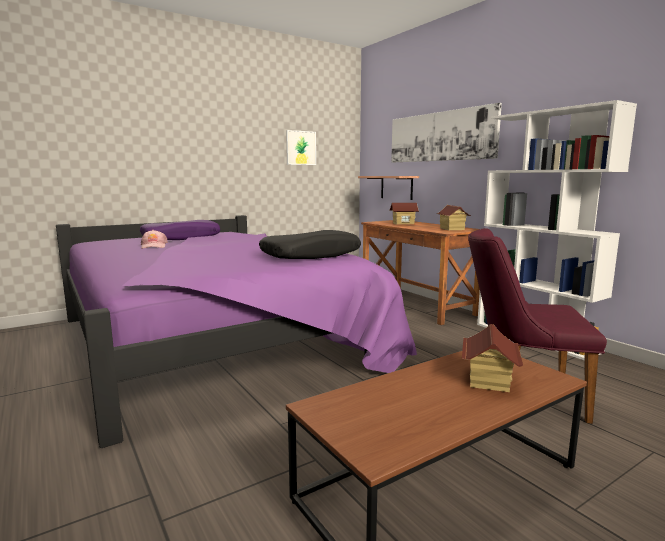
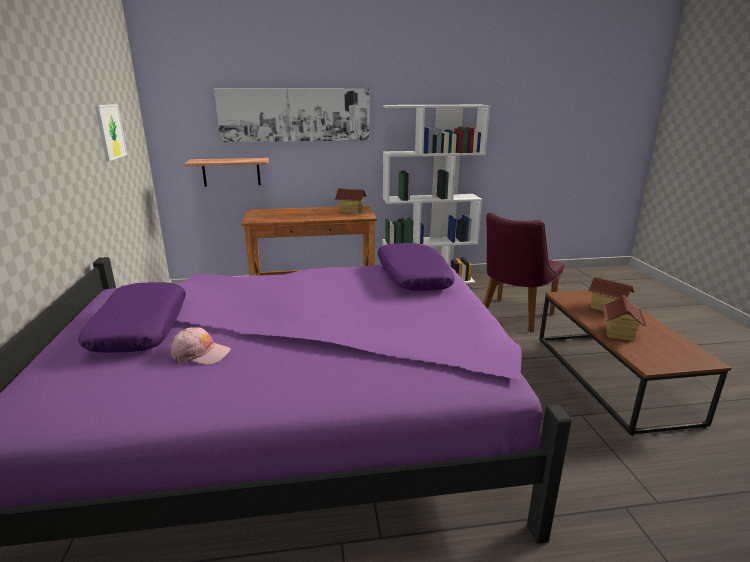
camera: 65 degrees left, 10 degrees up
(311, 255) = (412, 277): black pillow -> purple pillow
(403, 224) = (288, 215): toy house -> toy house (619, 332)

